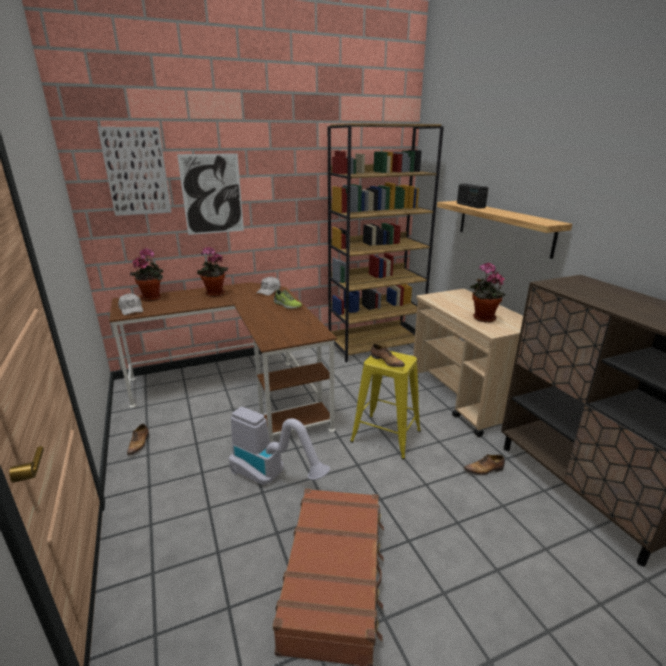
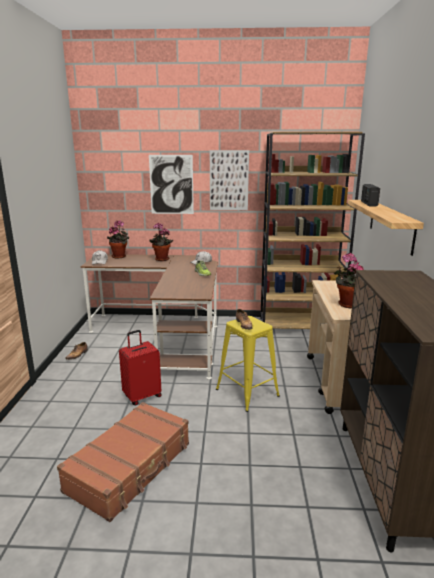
camera: 25 degrees right, 5 degrees down
(136, 172) = (120, 166): picture -> picture (229, 180)
(272, 477) = (142, 396): vacuum cleaner -> red suitcase
(484, 470) = (309, 438): shoe -> none

